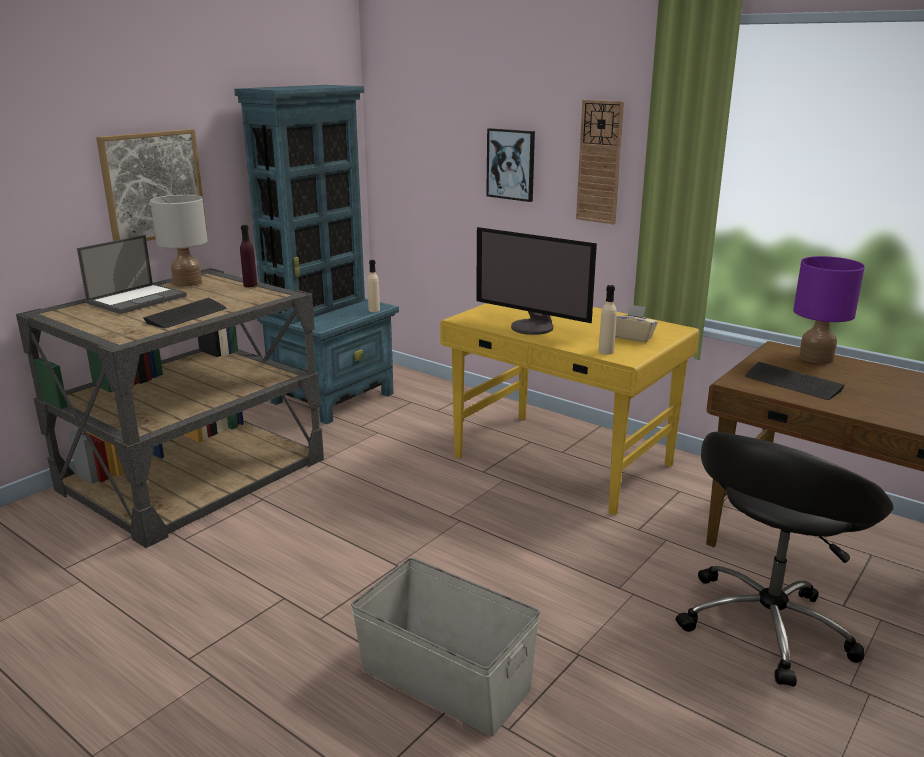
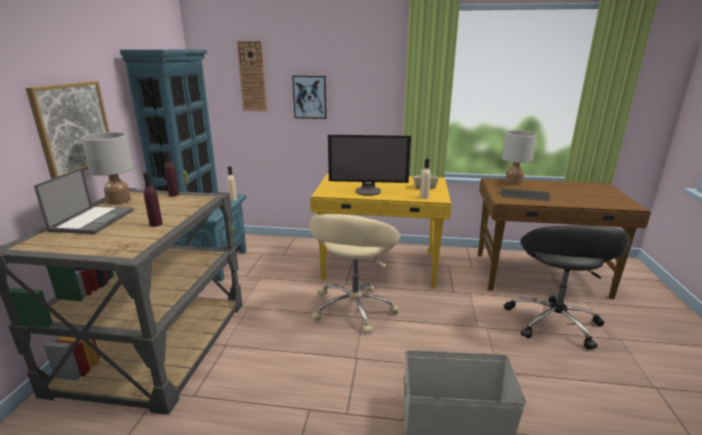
camera: 30 degrees left, 0 degrees up
(186, 315) = (156, 224): keyboard -> purple bottle
(456, 508) = (353, 310): none -> beige office chair
(600, 162) = (370, 91): wall clock -> wall clock (252, 76)
(816, 358) = (513, 182): purple table lamp -> grey table lamp

